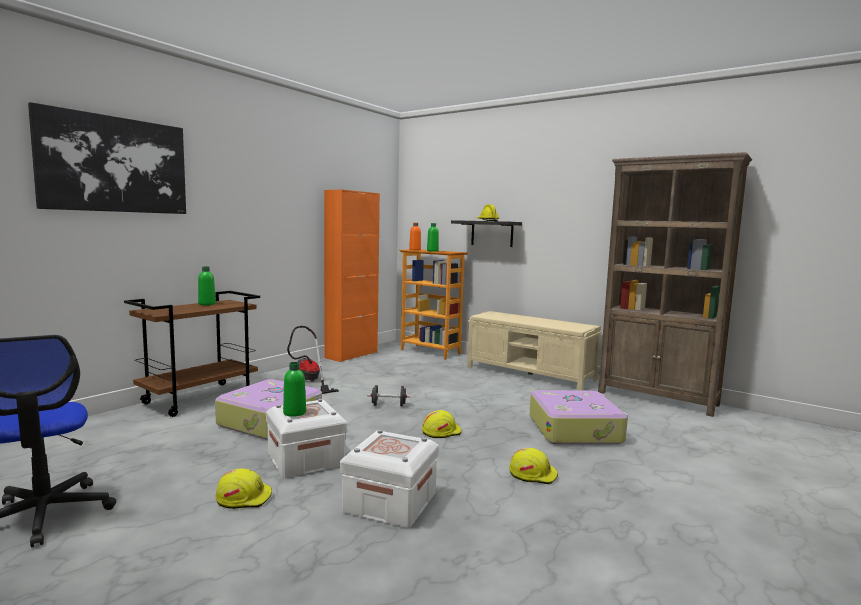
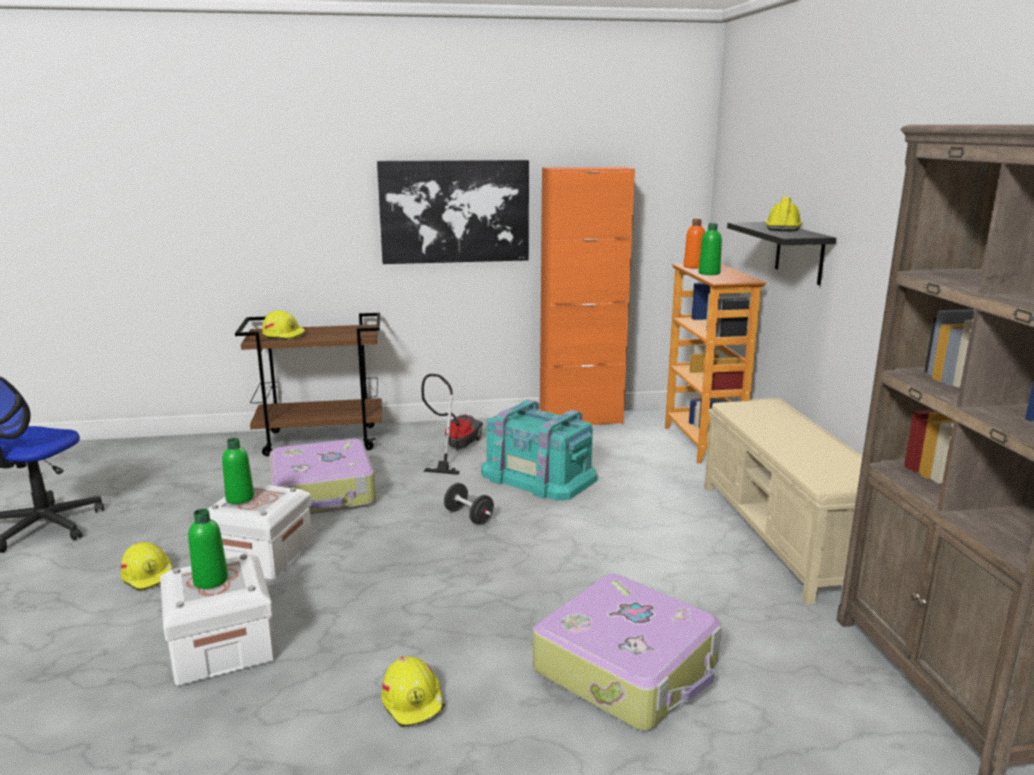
camera: 45 degrees right, 10 degrees up
(115, 164) = (232, 163): picture -> picture (454, 211)
(207, 304) = (334, 329): green bottle -> green bottle (210, 580)
(384, 381) = (539, 476): none -> turquoise storage box
(441, 432) = (445, 582): yellow hard hat -> yellow hard hat (284, 335)

